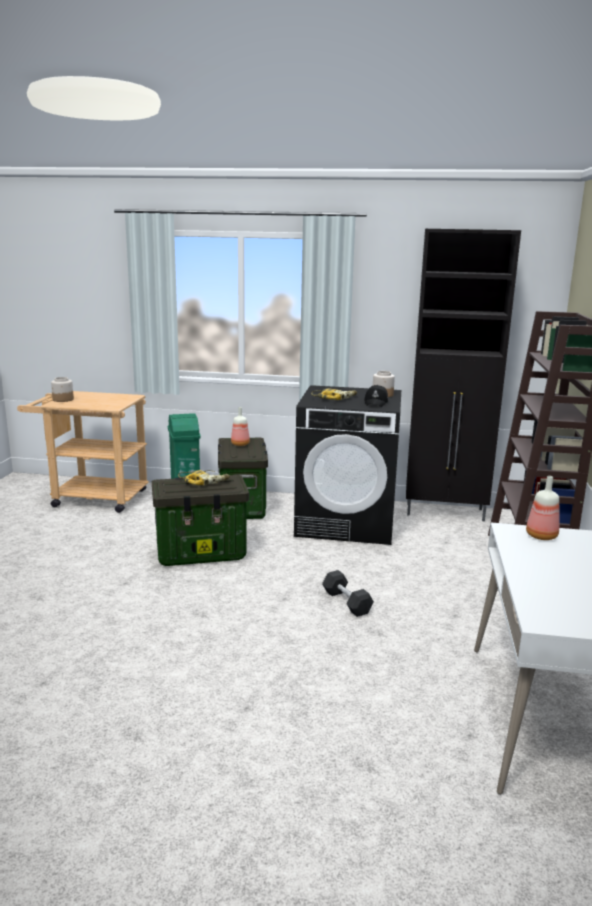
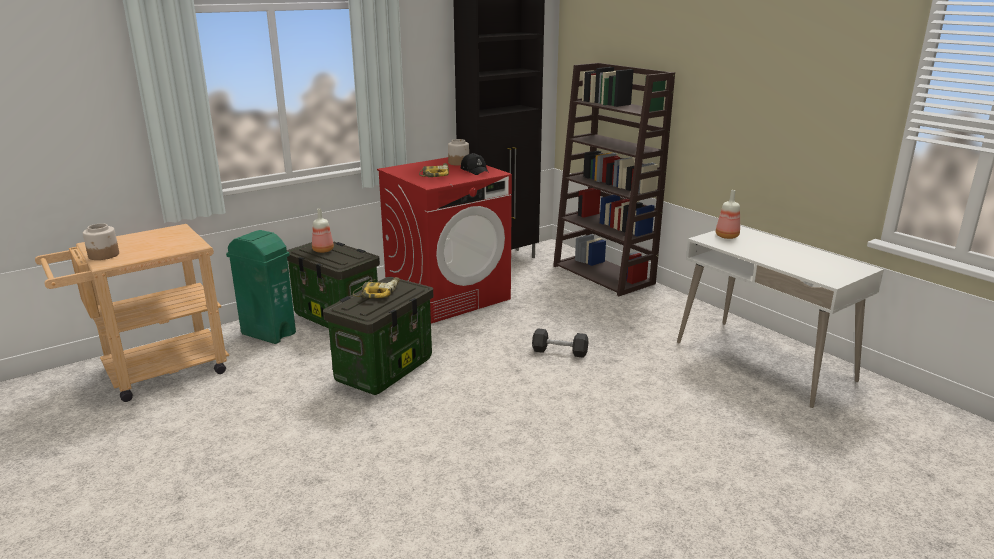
camera: 45 degrees left, 5 degrees up
(346, 522) = (448, 296): black washing machine -> red washing machine

